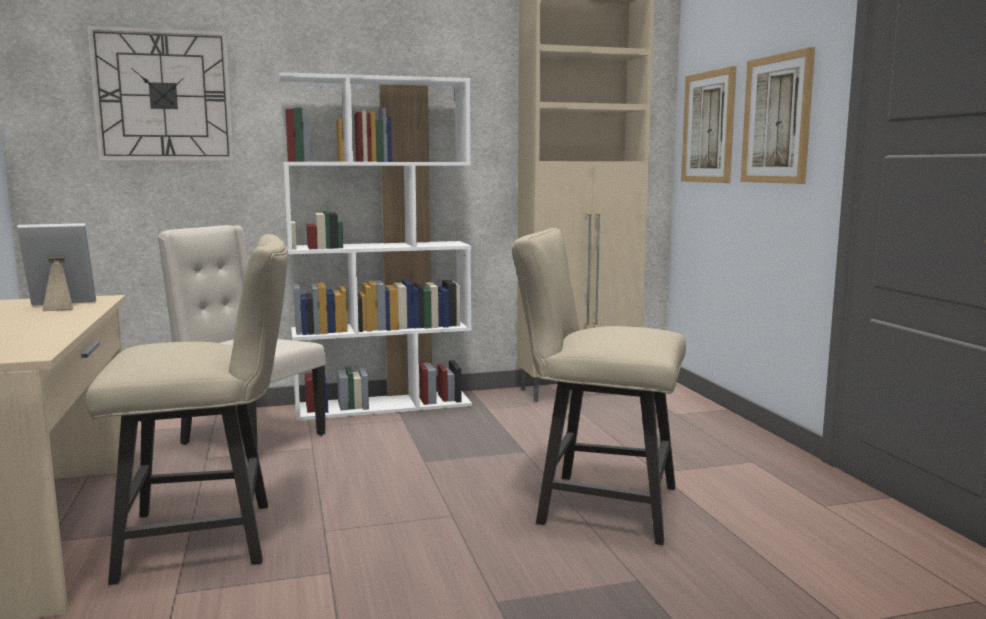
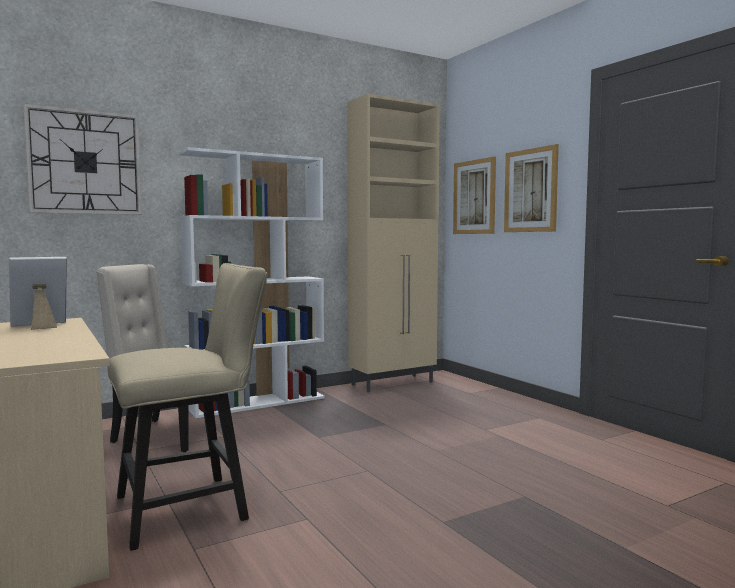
camera: 15 degrees left, 5 degrees down
(596, 505) = (461, 453): beige chair -> none

